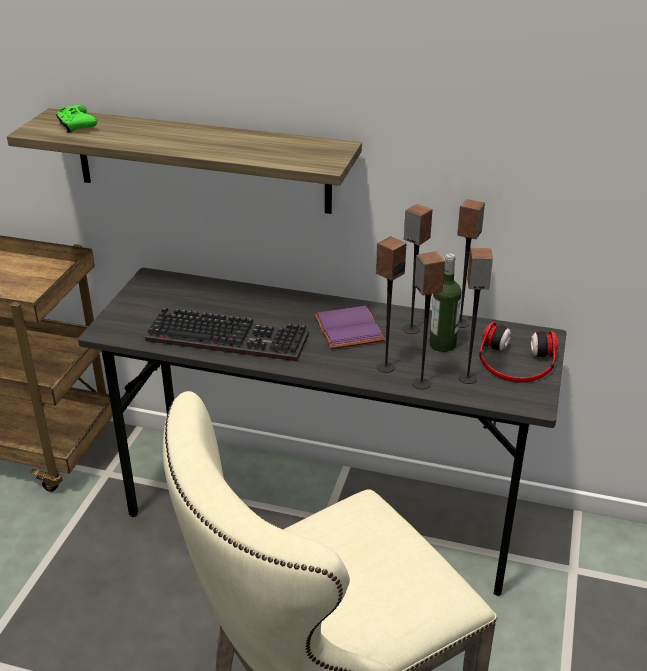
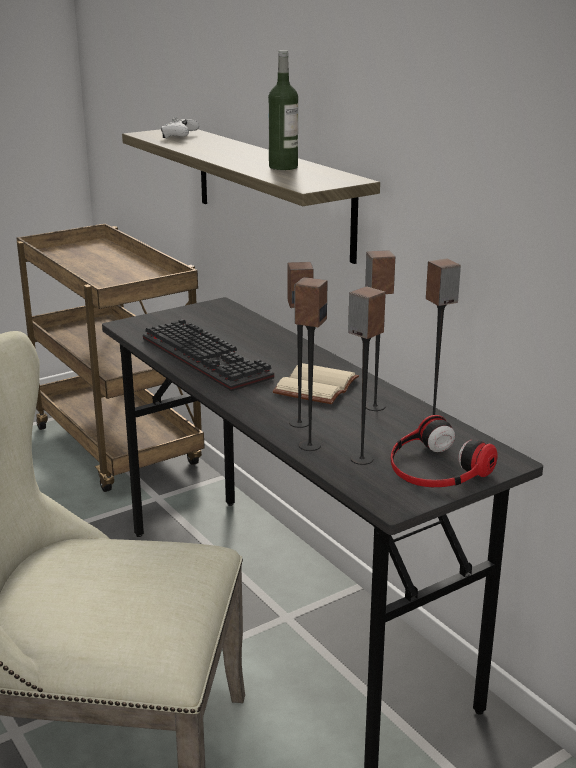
camera: 40 degrees right, 10 degrees down
(76, 126) = (179, 136): green game controller -> white game controller
(350, 329) = (318, 387): purple book -> beige book
(442, 344) = (384, 427): bottle -> bottle (283, 167)

